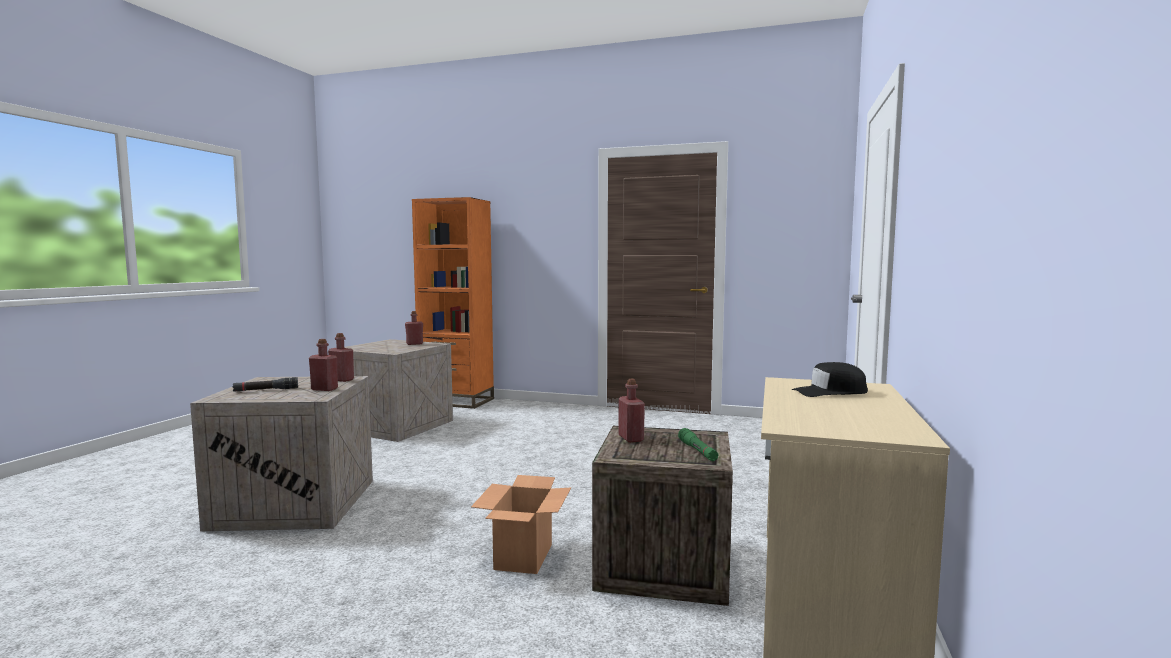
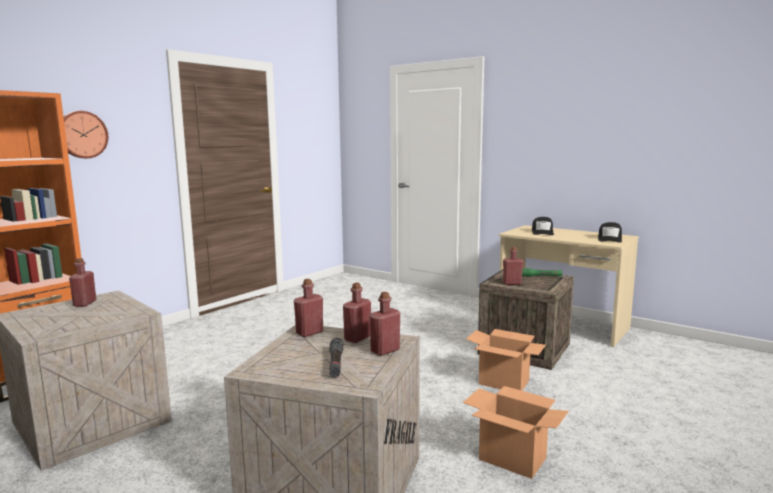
camera: 70 degrees left, 5 degrees up
(290, 396) = (385, 350): none -> red bottle
(323, 574) = (511, 459): none -> cardboard box
(521, 228) = (82, 134): none -> wall clock
(848, 426) = (610, 238): none -> black cap

